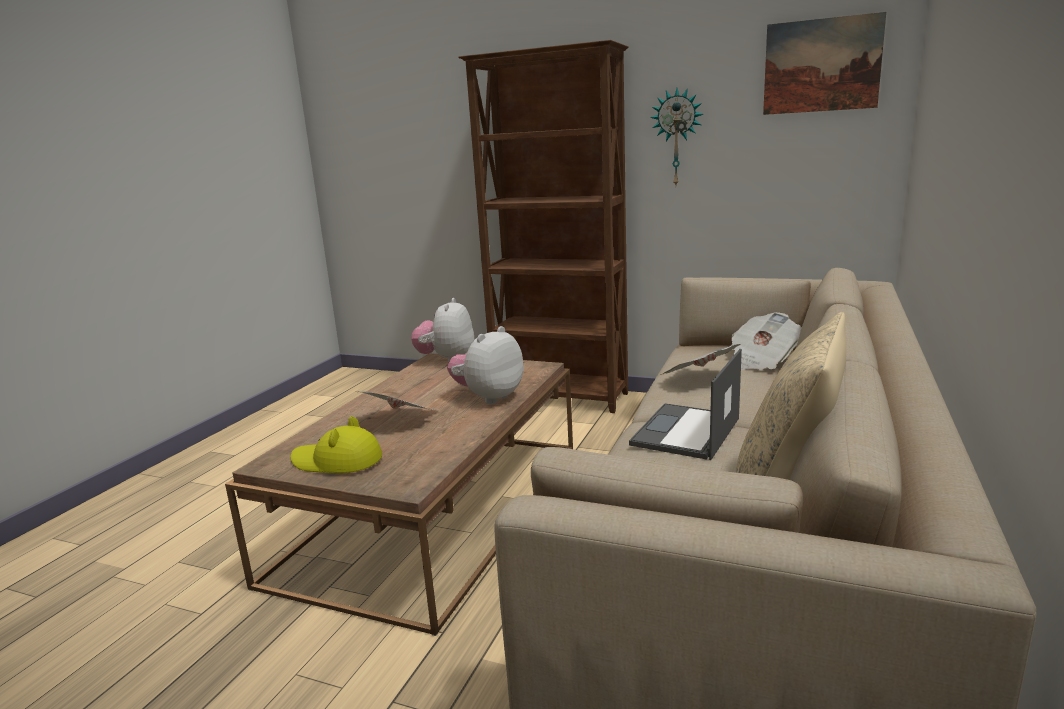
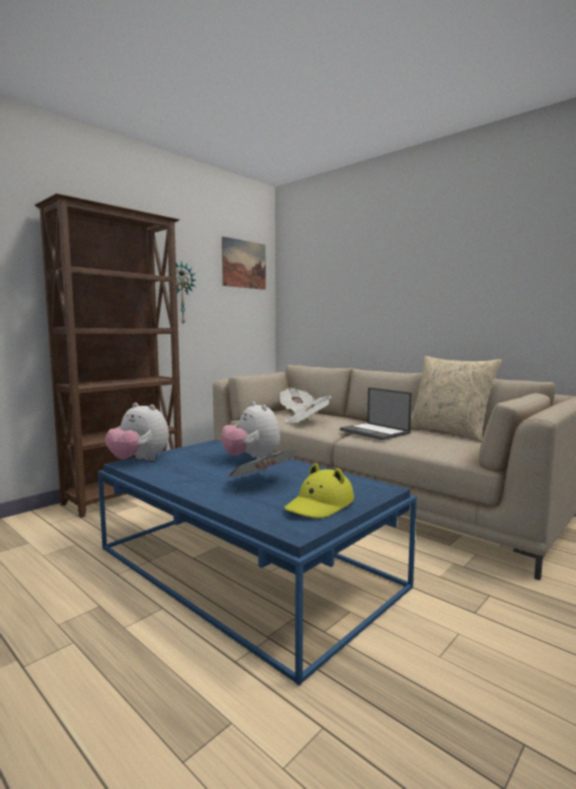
camera: 70 degrees left, 10 degrees down
(436, 510) = (246, 567): brown coffee table -> blue coffee table

